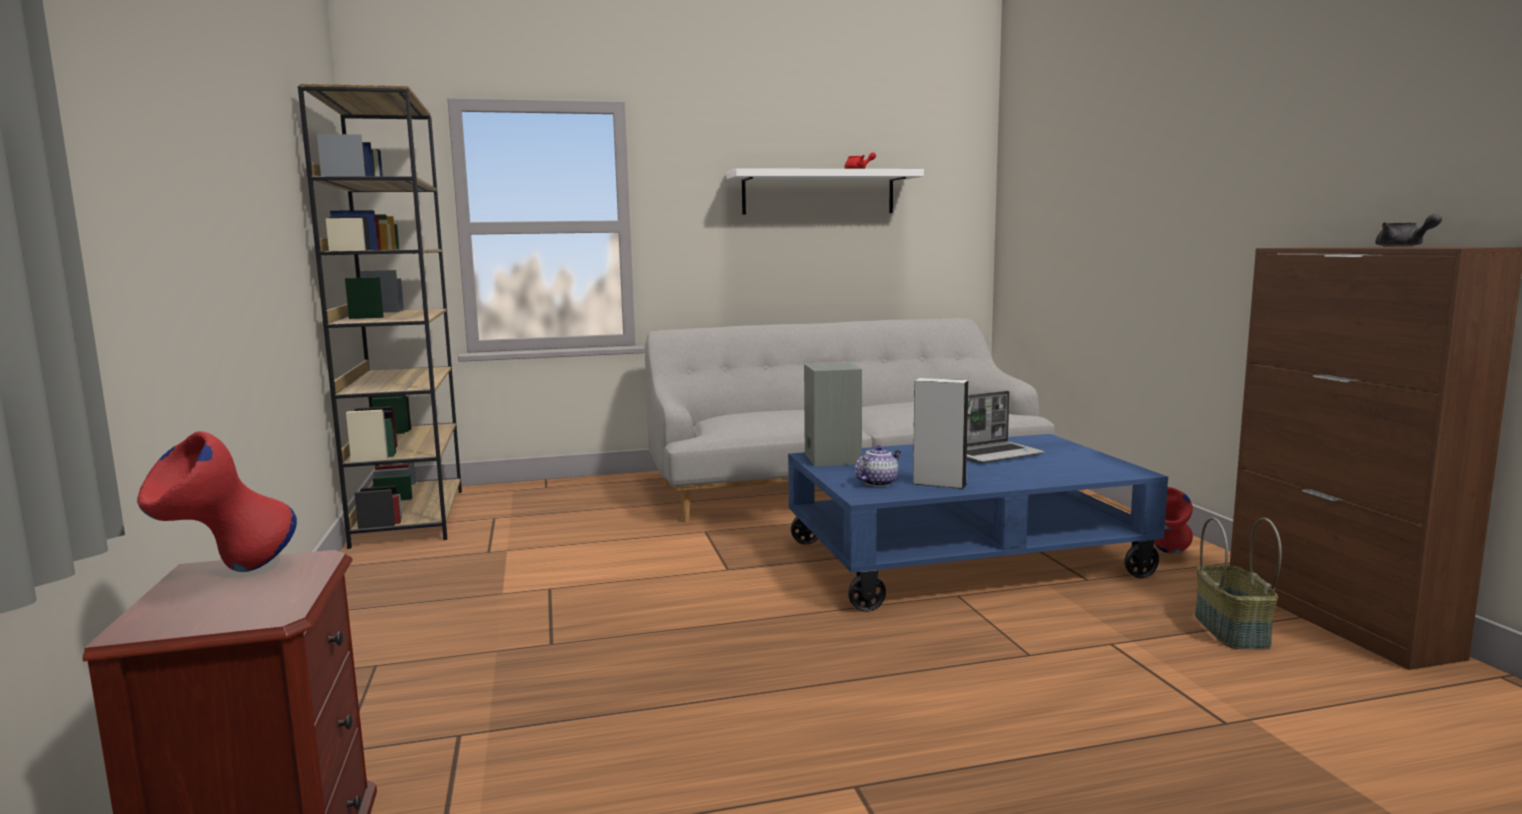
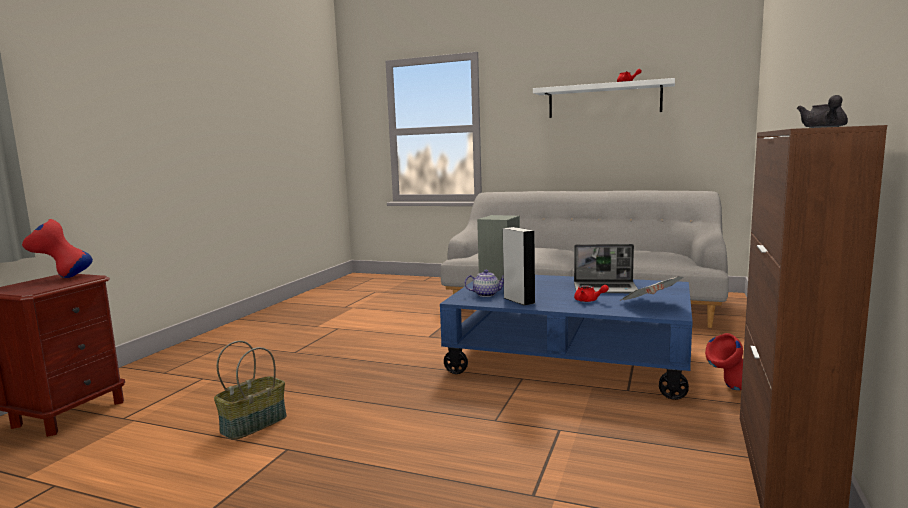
camera: 35 degrees right, 0 degrees up
(409, 517) = (344, 285): brown bookcase -> none
(1015, 471) = (589, 300): none -> red teapot
(1086, 465) = (650, 305): none -> newspaper
(1229, 630) = (665, 447): basket -> basket (254, 423)

